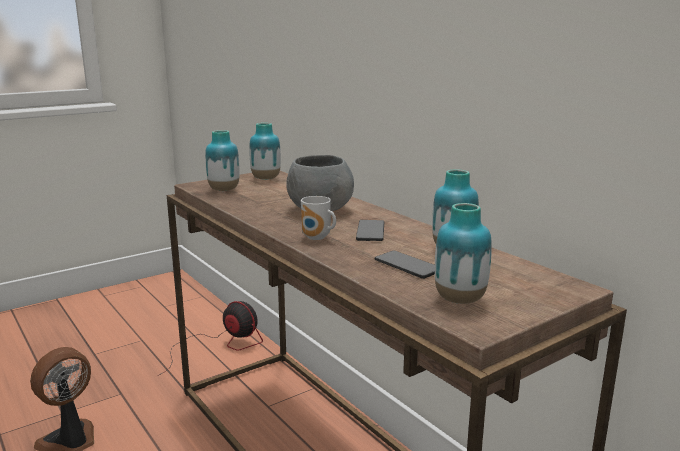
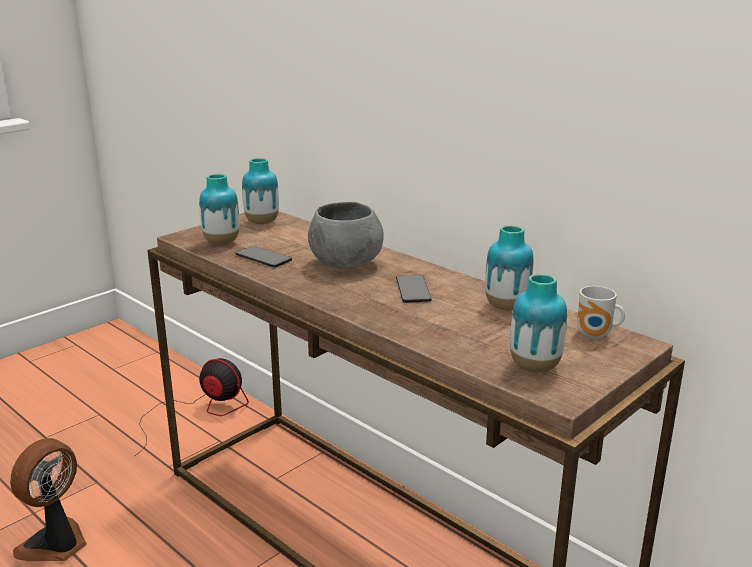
camera: 10 degrees left, 5 degrees up
(317, 238) = (360, 303): mug -> mug (595, 336)
(407, 266) = (469, 331): phone -> phone (263, 258)

